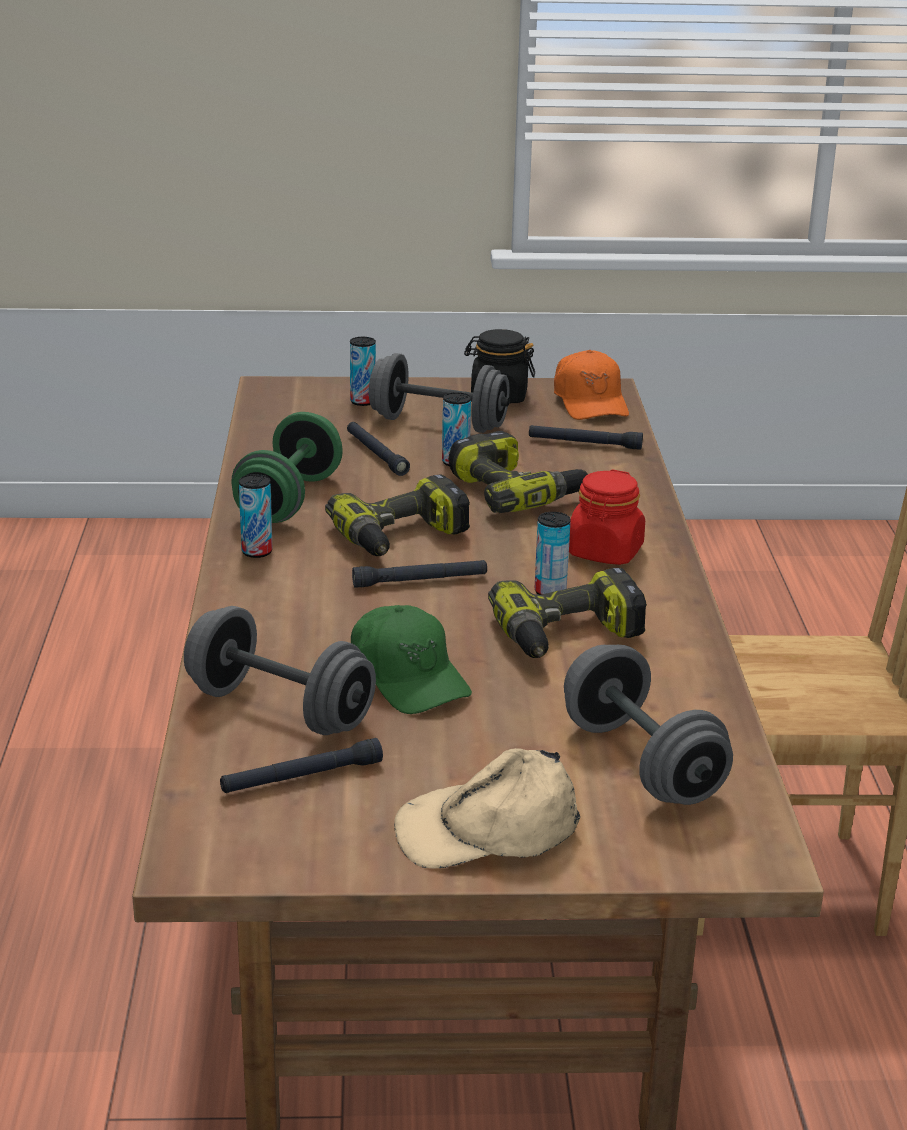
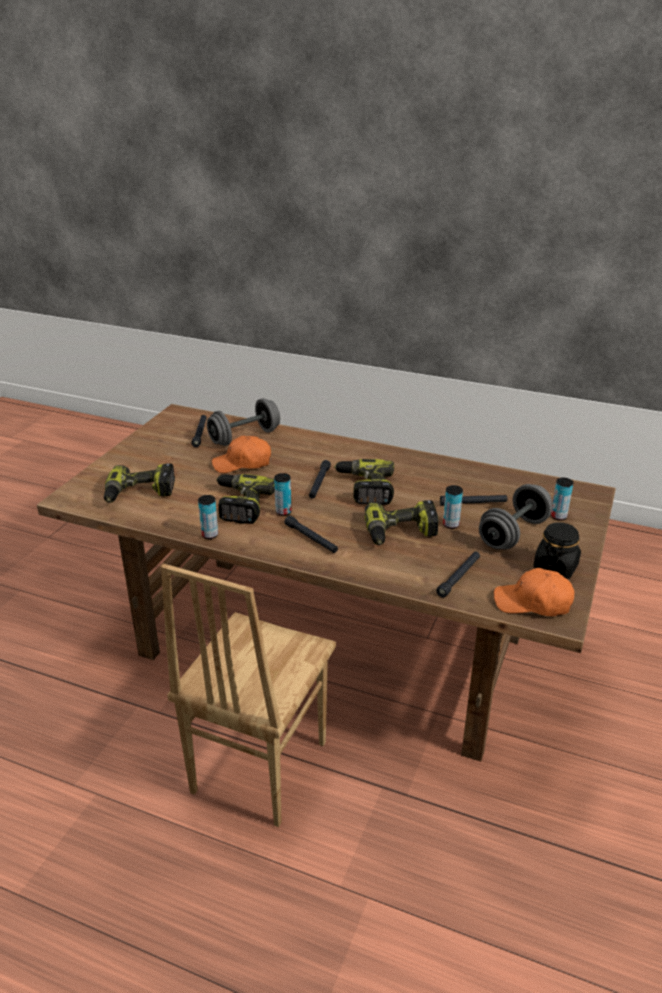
camera: 115 degrees right, 5 degrees up
(257, 552) = (374, 453): can -> can (210, 535)
(289, 500) = (426, 470): green dumbbell -> none
(408, 678) = (242, 463): green cap -> orange cap
(488, 830) = (137, 456): beige cap -> none
(605, 552) = (311, 539): red jar -> black flashlight
(641, 762) = (139, 493): grey dumbbell -> power drill

